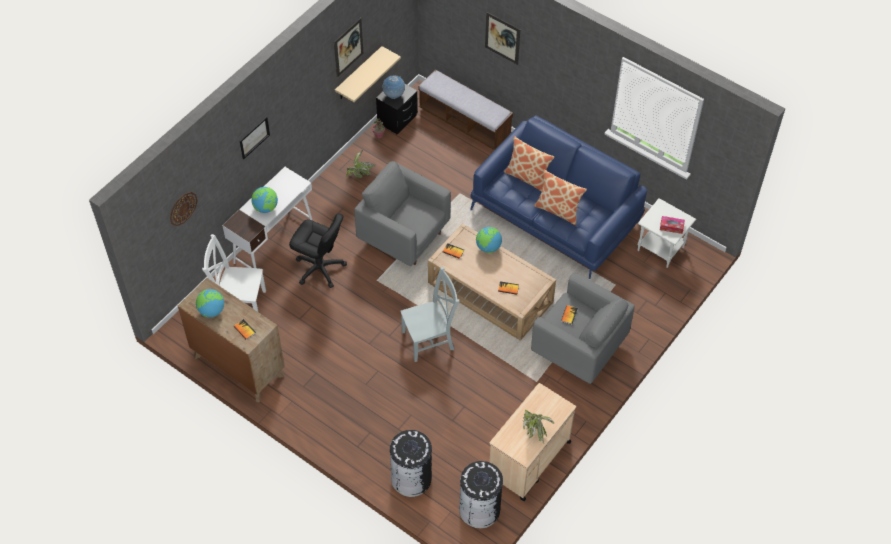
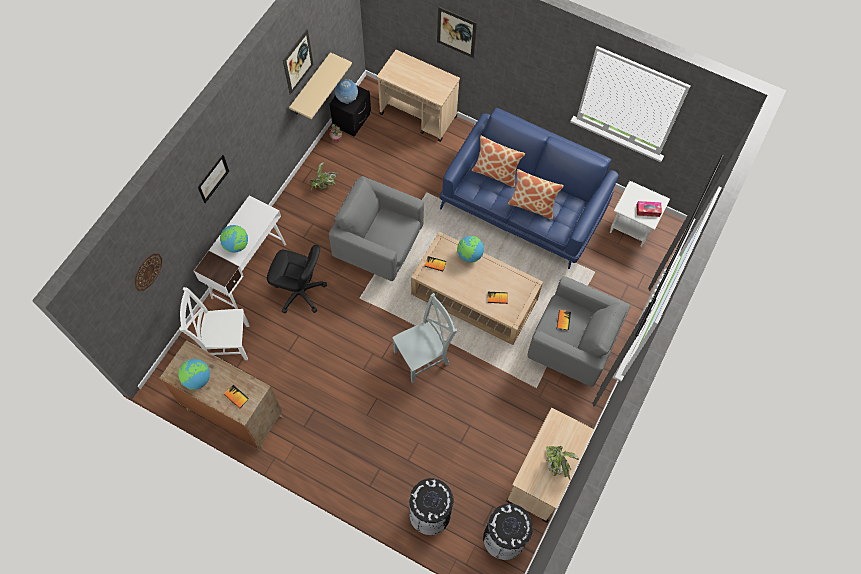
camera: 10 degrees left, 10 degrees up
(464, 122) = (419, 115): bench -> beige cart

